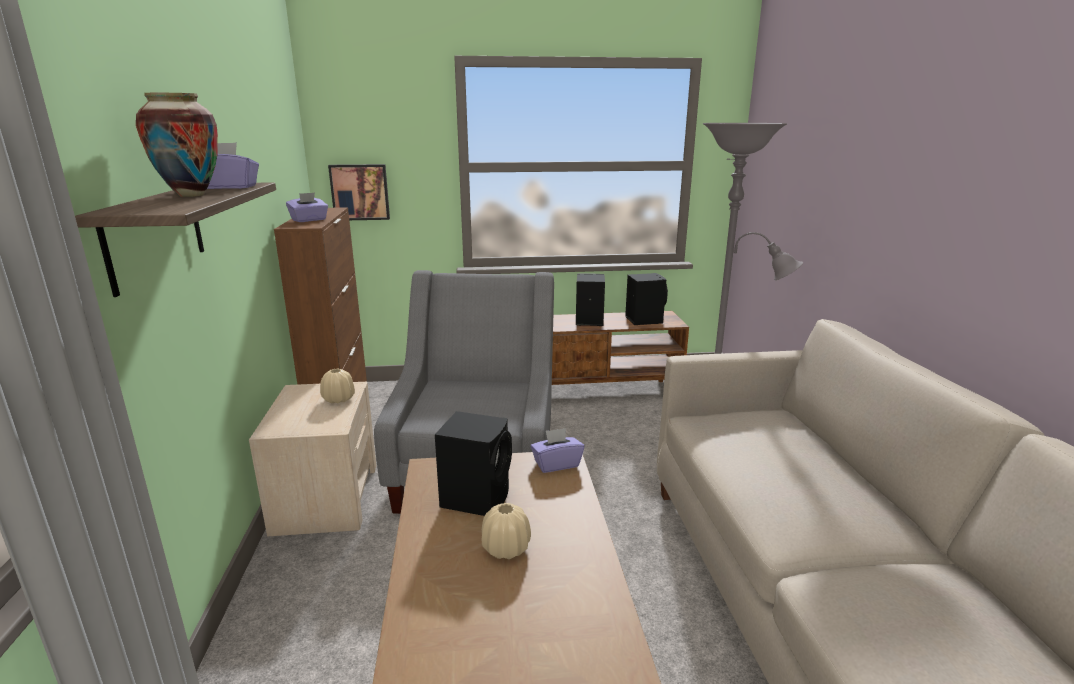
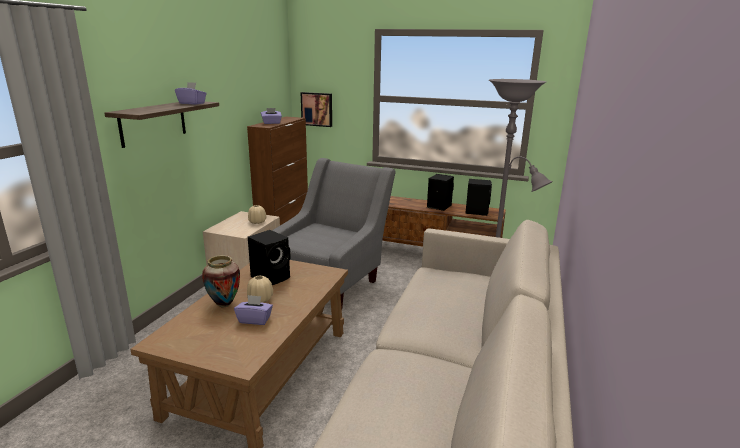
camera: 25 degrees right, 0 degrees up
(190, 195) = (165, 106): vase -> vase (224, 304)
(556, 464) = (326, 273): purple tissue box -> purple tissue box (254, 320)

